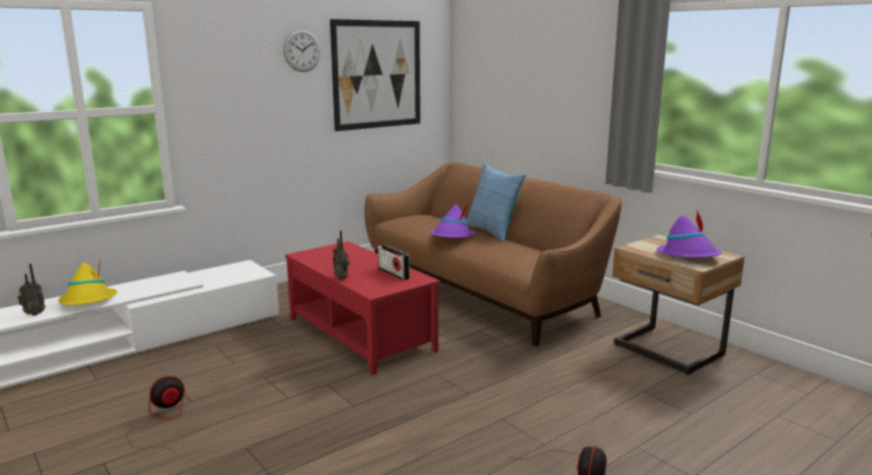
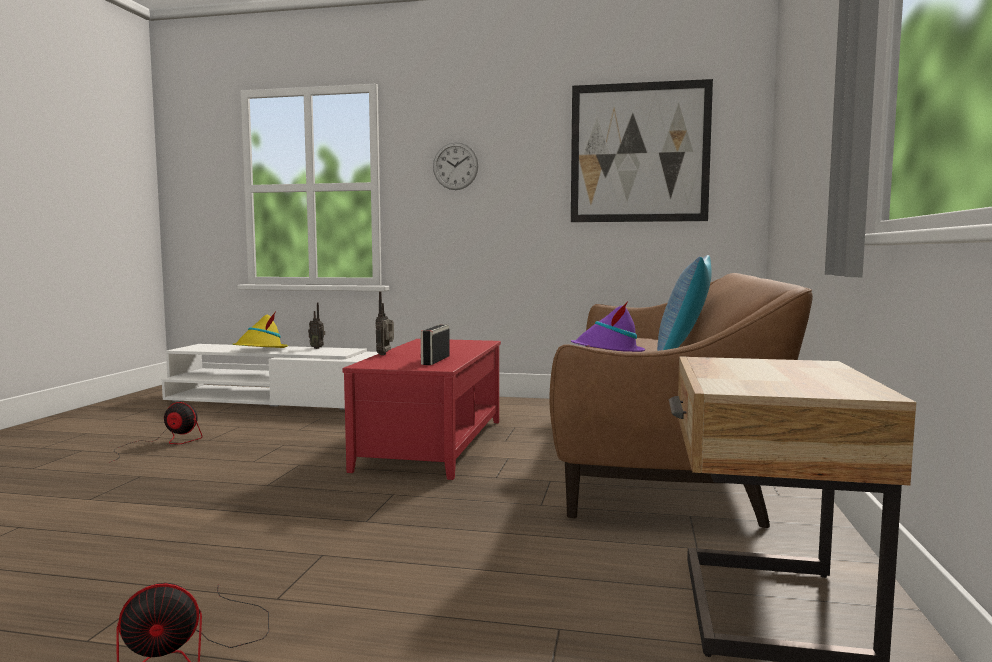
camera: 50 degrees right, 10 degrees down
(34, 314) = (220, 349): radio -> radio (317, 348)
(302, 50) = (533, 125): wall clock -> wall clock (455, 166)
(688, 256) = (770, 379): purple hat -> none

